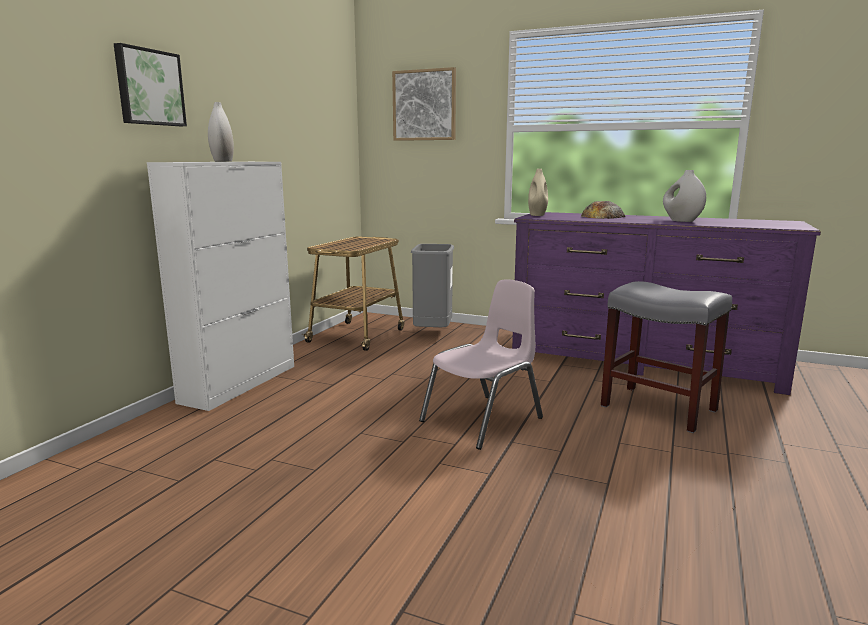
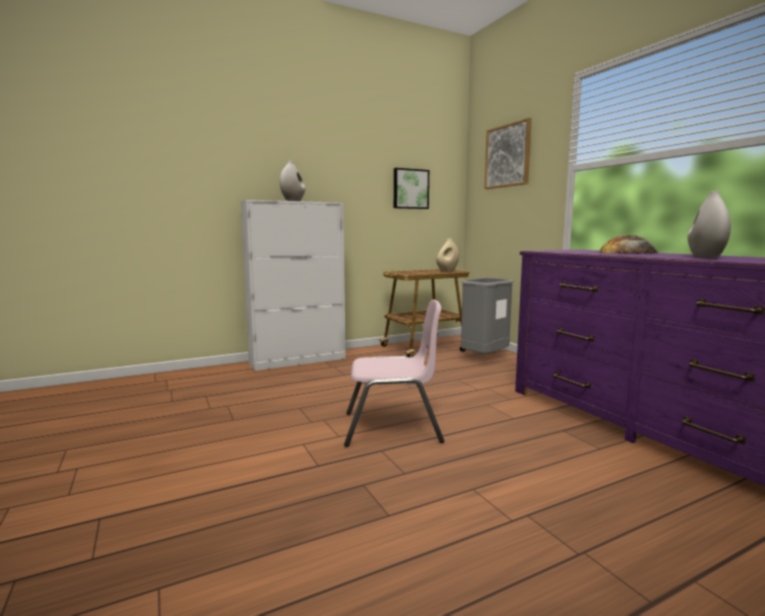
camera: 40 degrees right, 5 degrees down
(149, 87) = (252, 154): picture -> picture (410, 189)
(537, 215) = (559, 250): beige vase -> beige vase (447, 271)
(659, 408) = (586, 478): grey stool -> none

